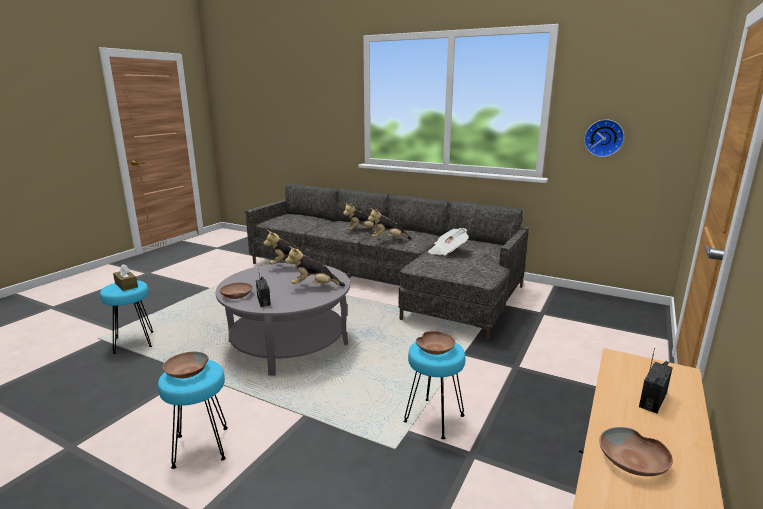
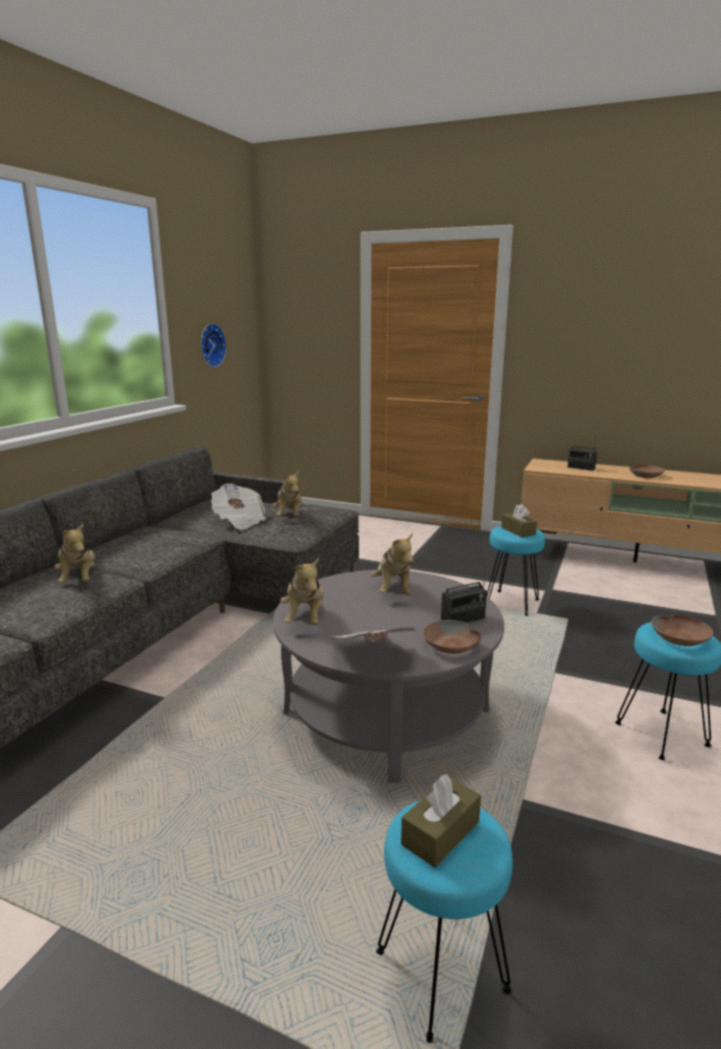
camera: 95 degrees left, 0 degrees up
(242, 278) = (372, 655): none -> newspaper
(388, 239) = (166, 552): plush toy -> plush toy (289, 516)
(435, 348) = (518, 531): brown bowl -> brown tissue box

